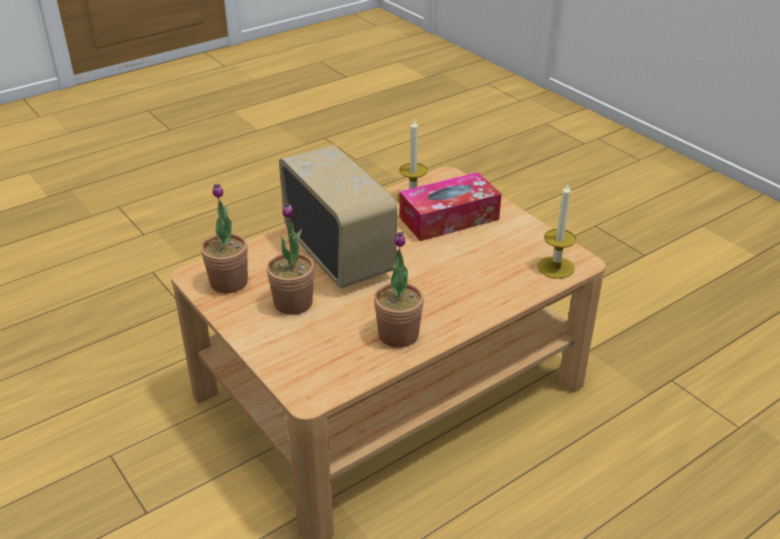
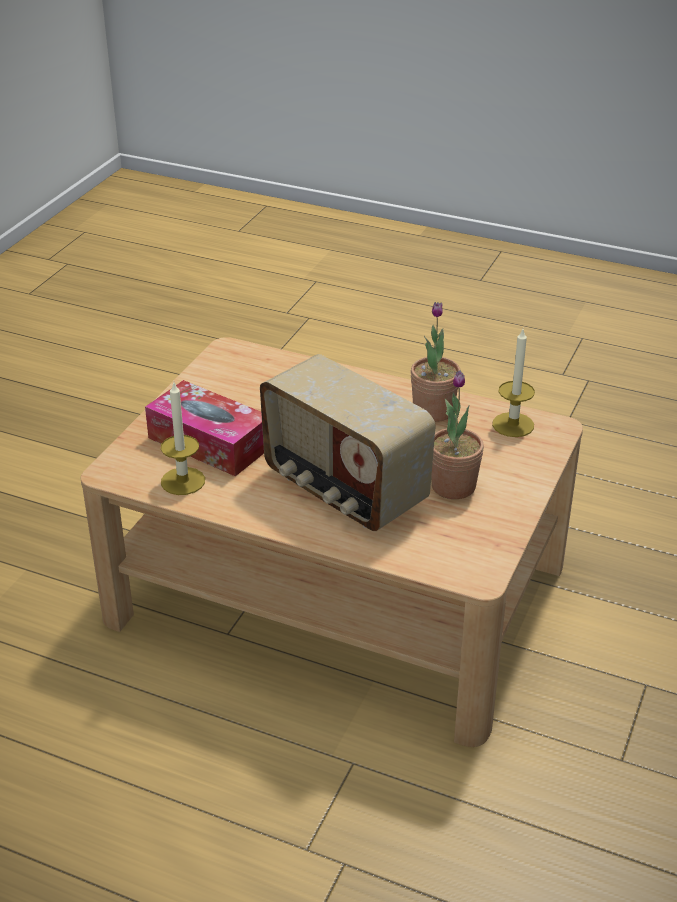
camera: 120 degrees left, 0 degrees up
(229, 282) = (466, 544): potted plant -> none
(340, 254) = (343, 490): radio -> radio turned 75 degrees counterclockwise
(556, 267) = (249, 359): candle -> candle (513, 425)

